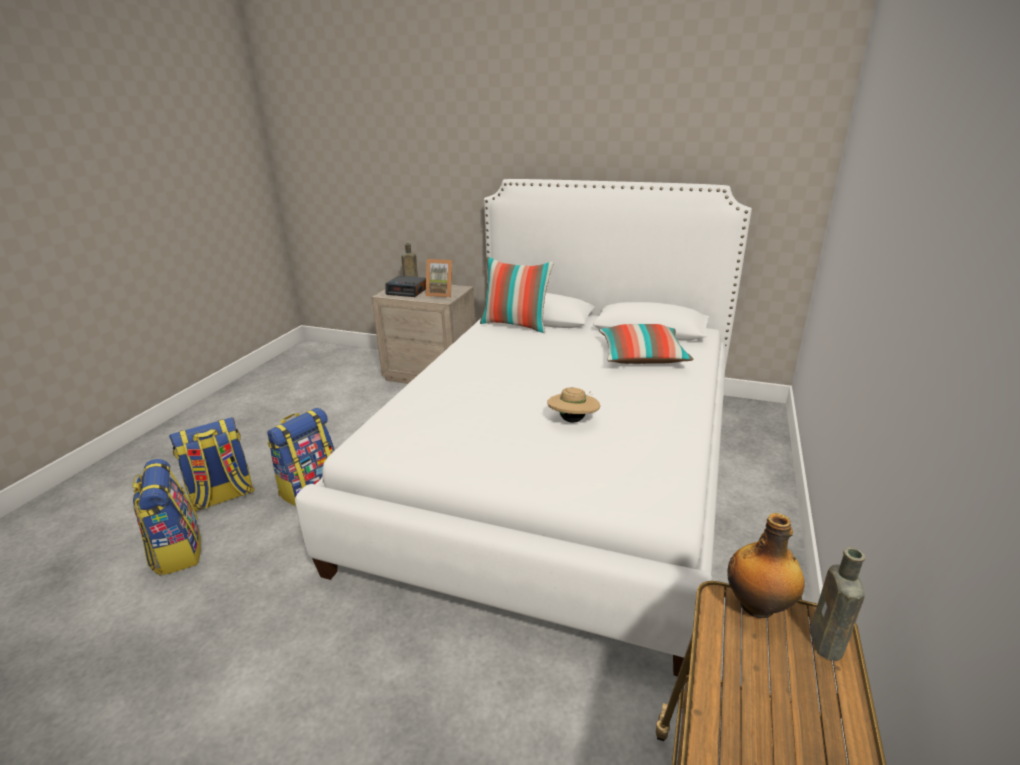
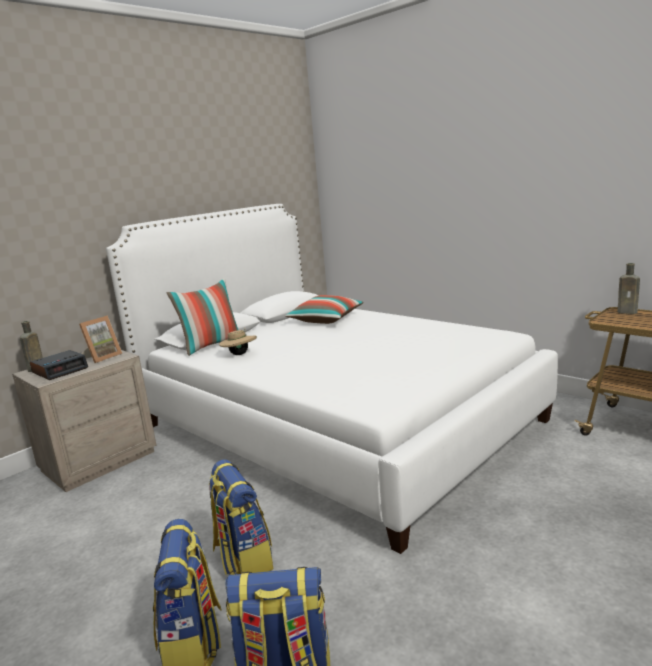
camera: 65 degrees left, 10 degrees down
(573, 420) = (396, 343): beige hat -> beige hat (239, 354)
(758, 606) = (606, 316): bottle -> none

